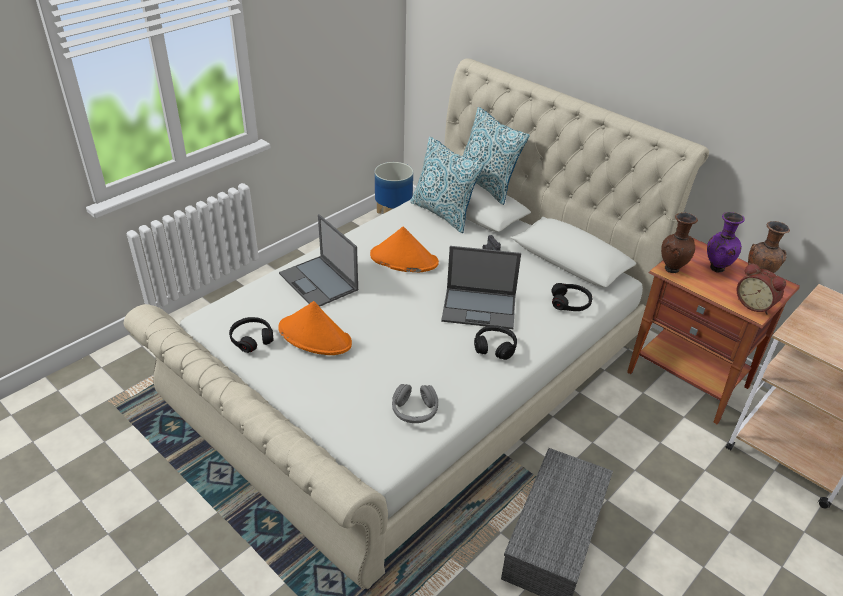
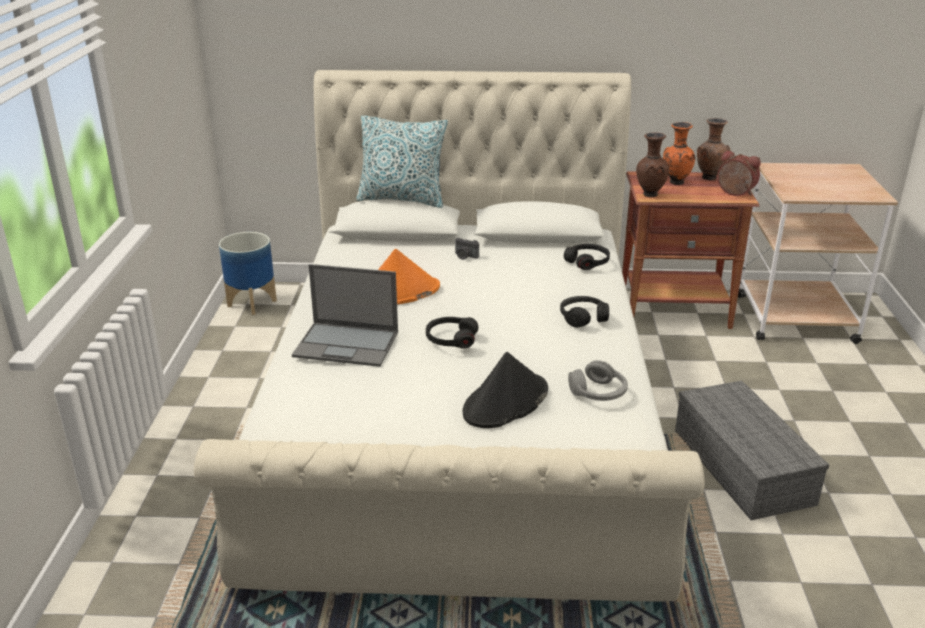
camera: 40 degrees left, 10 degrees down
(251, 339) = (355, 422): black headphones -> black headphones (451, 339)
(315, 336) = (419, 386): orange hat -> none
(349, 379) = (505, 402): none -> black hat
(443, 213) = (374, 245): pillow -> none
(480, 308) = (526, 297): laptop -> none
(716, 268) = (675, 182): purple vase -> orange vase
(755, 304) = (734, 193): alarm clock -> alarm clock turned 150 degrees counterclockwise

